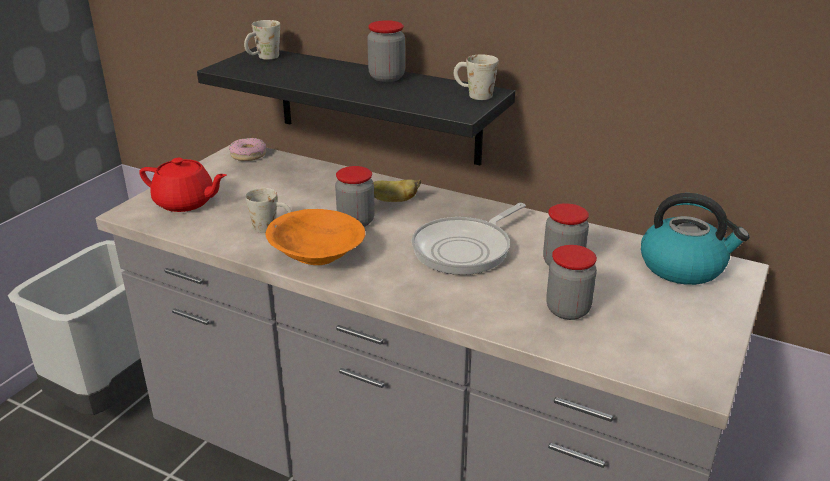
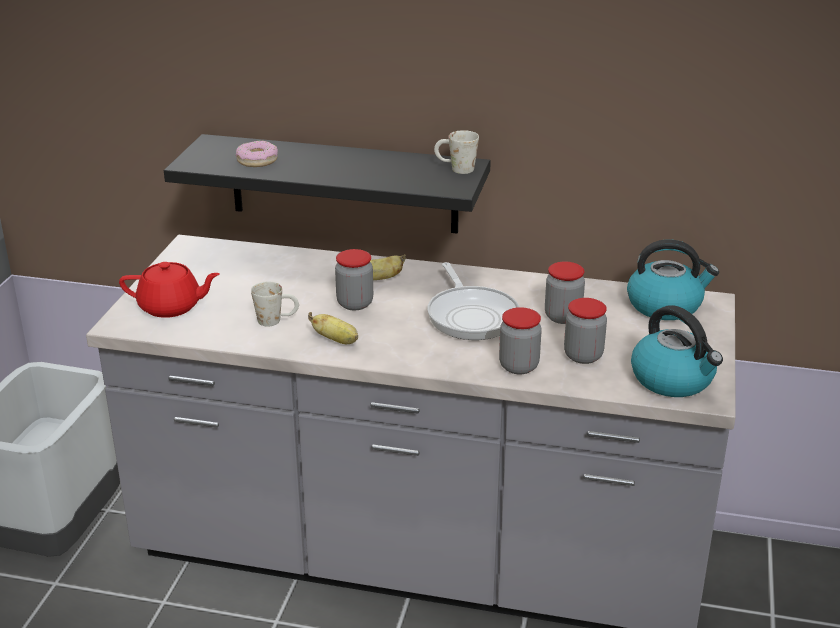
camera: 15 degrees left, 0 degrees up
(248, 155) = (202, 249): donut -> donut (257, 160)
(263, 58) = (221, 148): white mug -> none
(316, 256) = (336, 340): orange bowl -> banana
(386, 77) = (362, 158): jar -> jar (518, 366)
(465, 249) = (471, 315): frying pan -> frying pan turned 45 degrees counterclockwise
(664, 355) = (673, 380): none -> kettle

